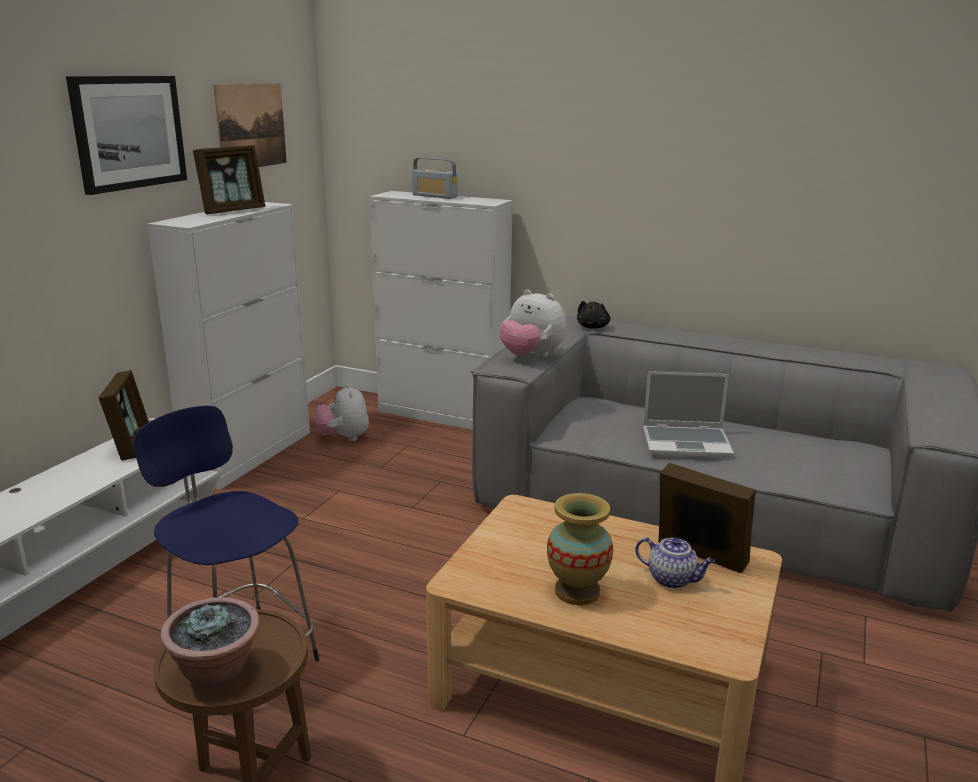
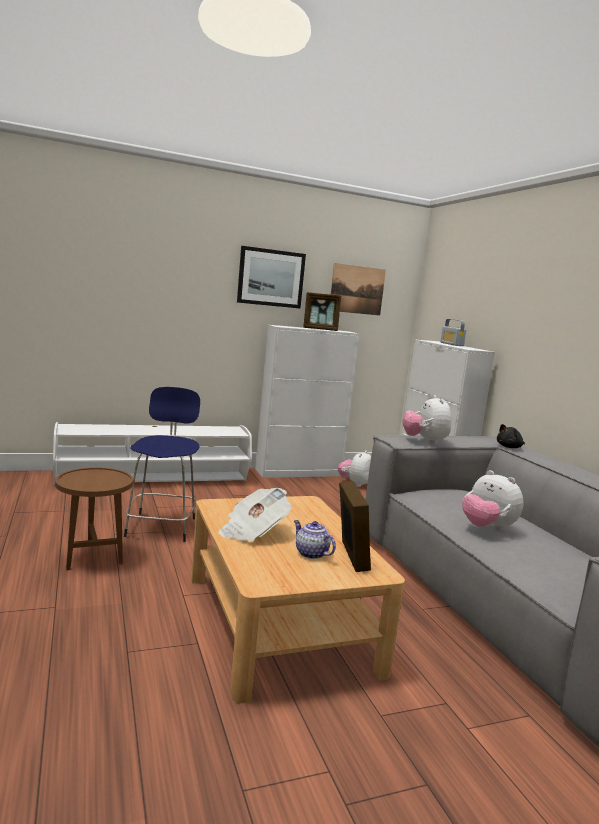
camera: 45 degrees right, 10 degrees down
(131, 446) = (216, 429): picture frame -> none
(217, 672) = (79, 479): potted plant -> none
(577, 592) = (252, 531): vase -> newspaper
(672, 579) = (310, 553): teapot -> teapot turned 150 degrees clockwise
(687, 443) = (487, 528): laptop -> plush toy

